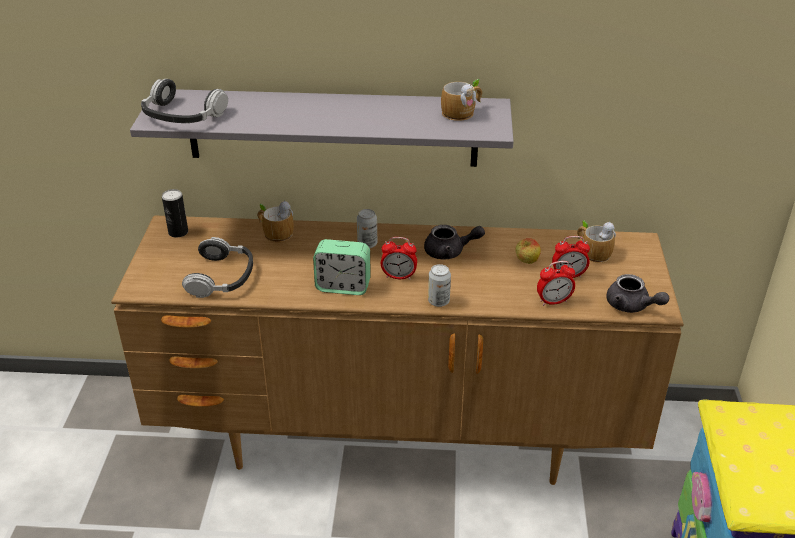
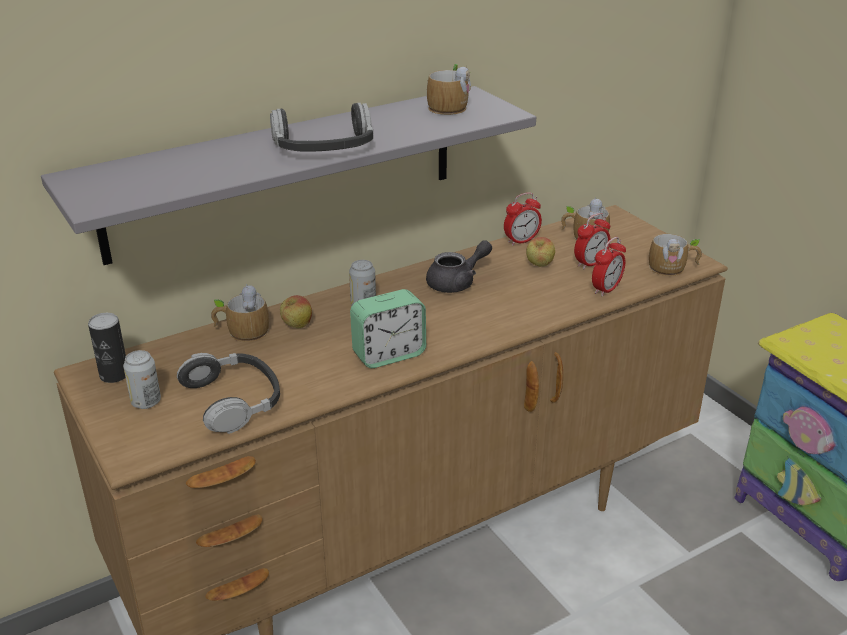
camera: 35 degrees left, 5 degrees down
(183, 115) = (128, 189): headphones -> headphones (324, 146)
(310, 242) = (297, 326): none -> apple
(399, 276) = (435, 323): alarm clock -> alarm clock (521, 241)
(438, 301) = (504, 330): can -> can (146, 402)
(631, 306) = (673, 268): grey teapot -> mug

